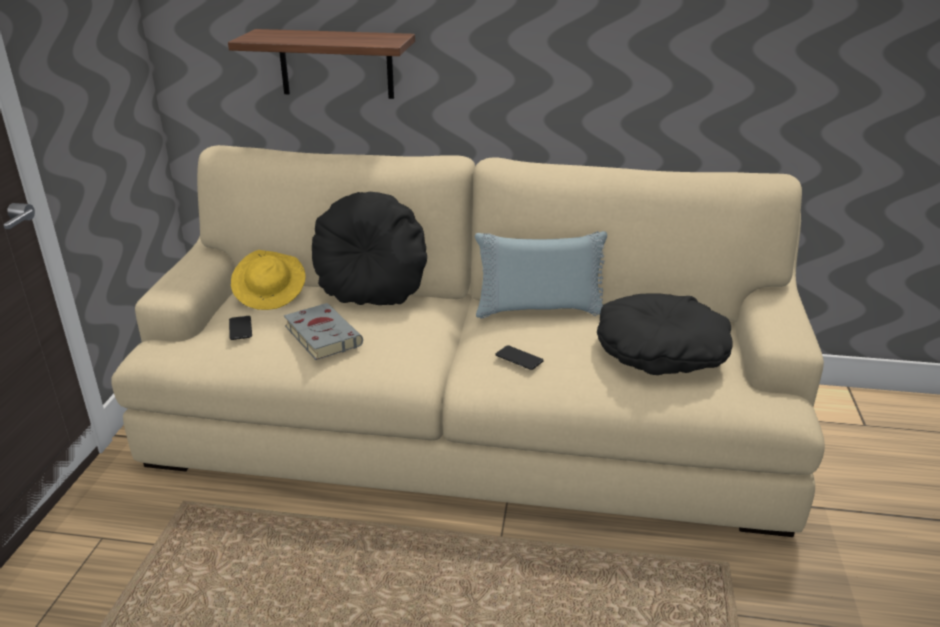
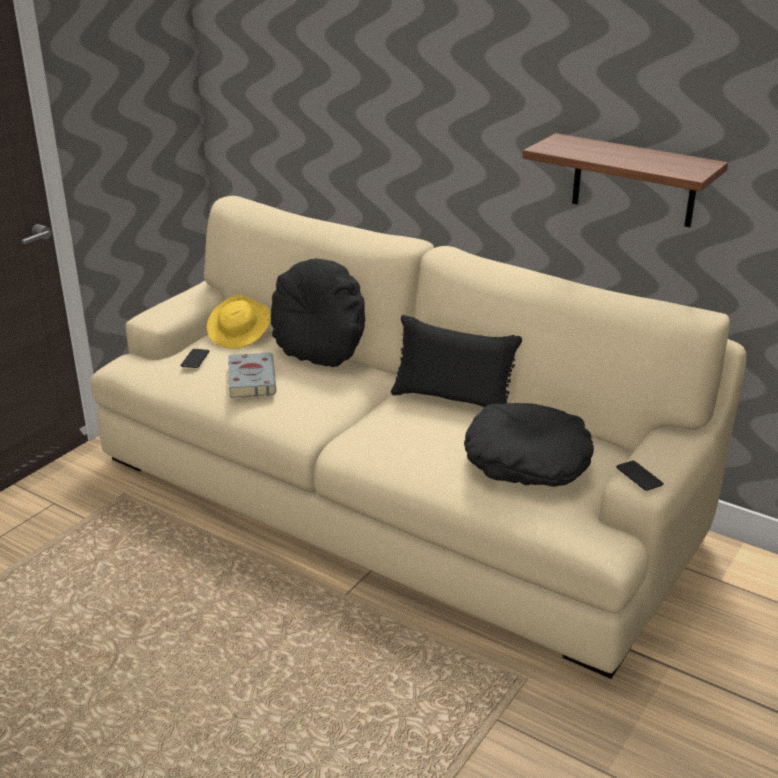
camera: 25 degrees right, 0 degrees up
(336, 64) = (338, 137): shelf -> shelf (634, 181)
(519, 358) = (395, 437): phone -> phone (639, 476)
(539, 310) = (452, 400): blue pillow -> black pillow

